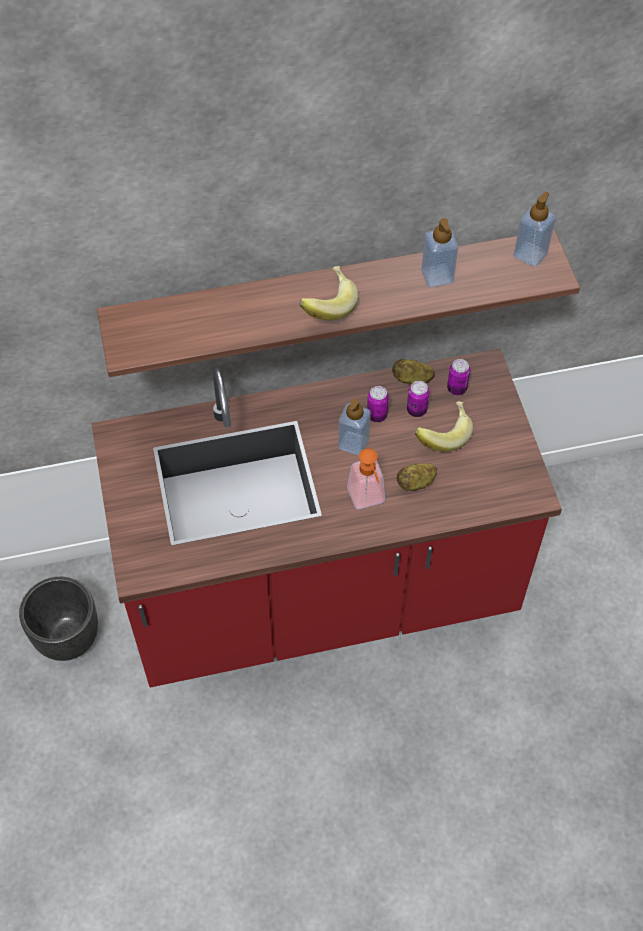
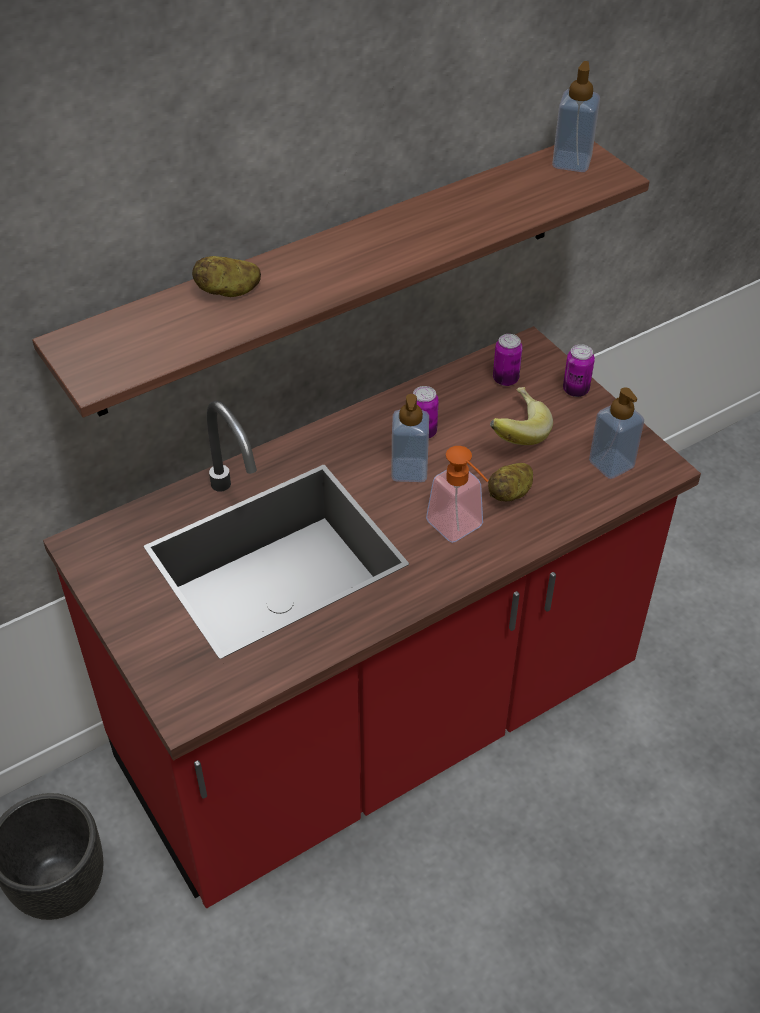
camera: 20 degrees left, 10 degrees down
(326, 305) = (350, 265): banana -> none
(412, 379) = (447, 383): potato -> potato (228, 291)
(416, 410) = (469, 414): can -> can (575, 390)
(437, 276) = (473, 206): soap dispenser -> soap dispenser (611, 464)

